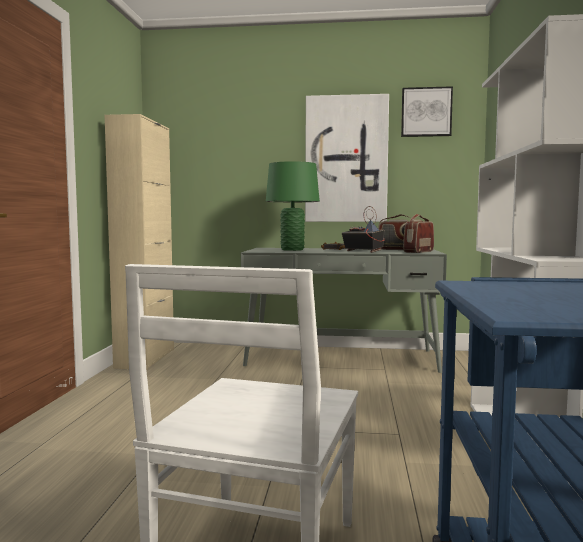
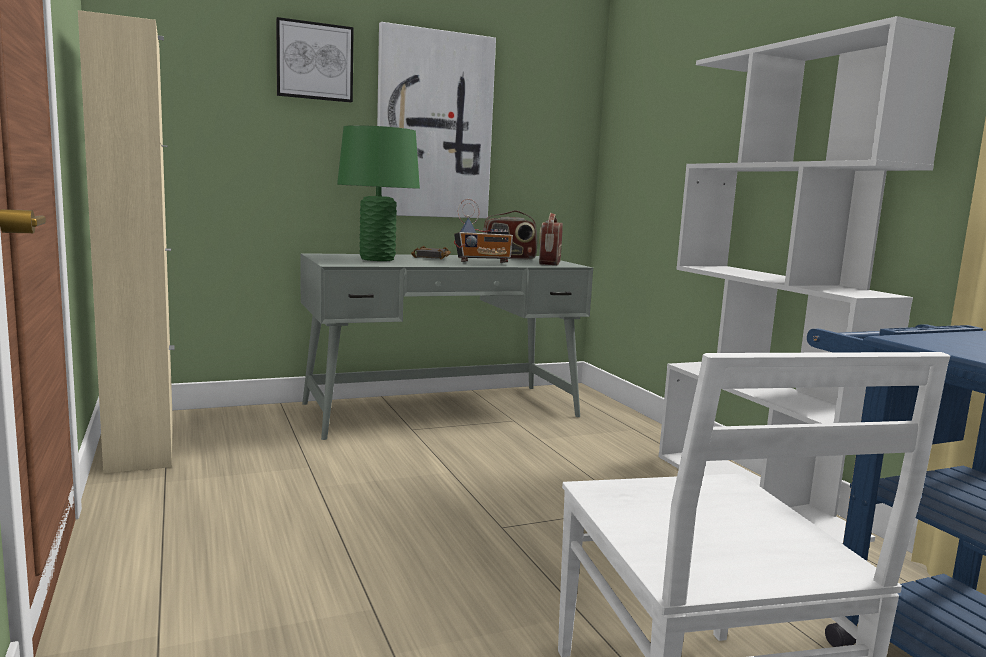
camera: 30 degrees left, 5 degrees up
(363, 251) = (483, 263): radio -> radio turned 150 degrees clockwise
(426, 112) = (538, 70): picture -> picture (314, 61)

